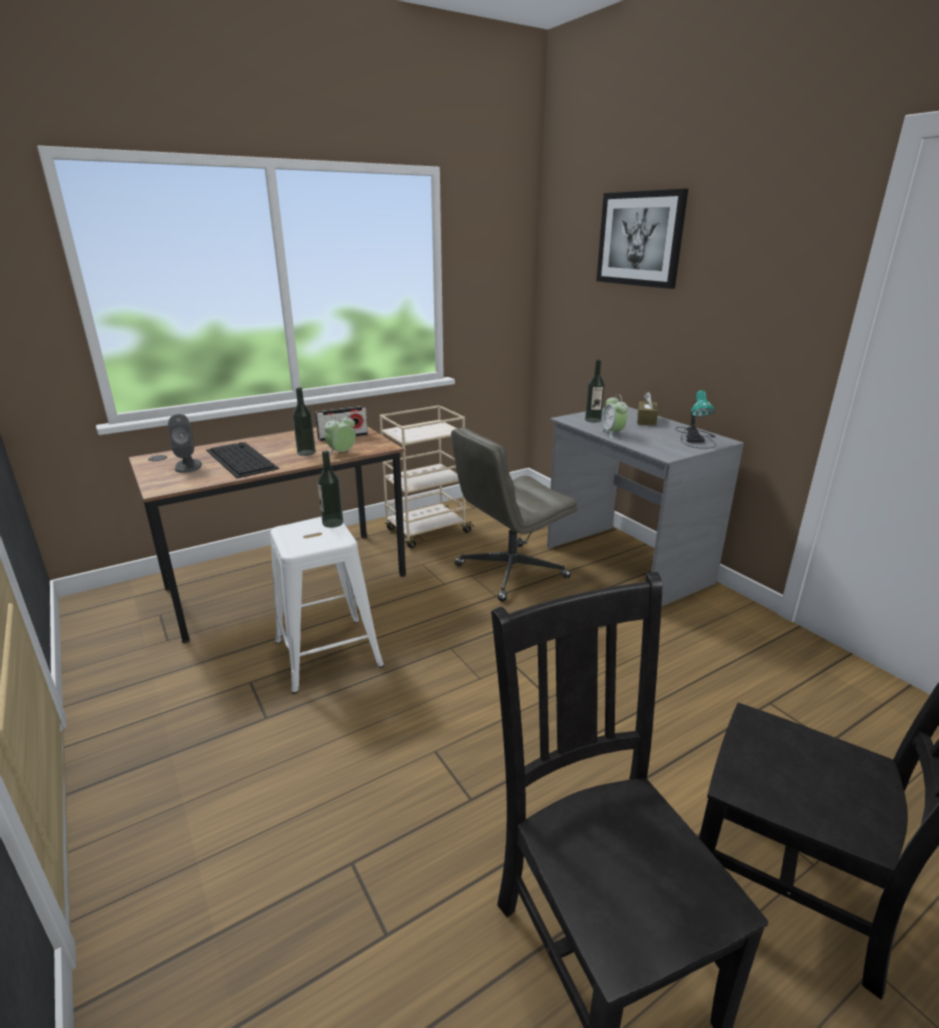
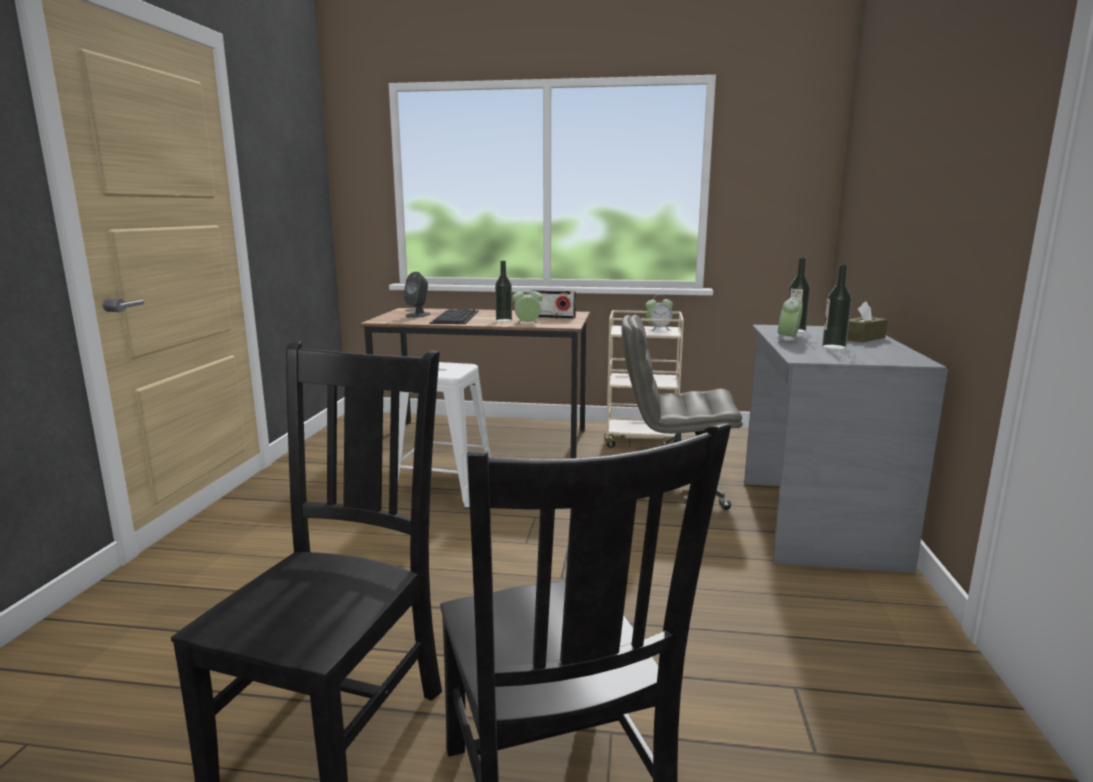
camera: 40 degrees right, 10 degrees down
(332, 523) = (464, 366): bottle -> bottle (833, 347)
(431, 427) = (658, 329): none -> alarm clock
(640, 239) = (901, 123): picture -> none
(695, 438) = (883, 355): table lamp -> none

